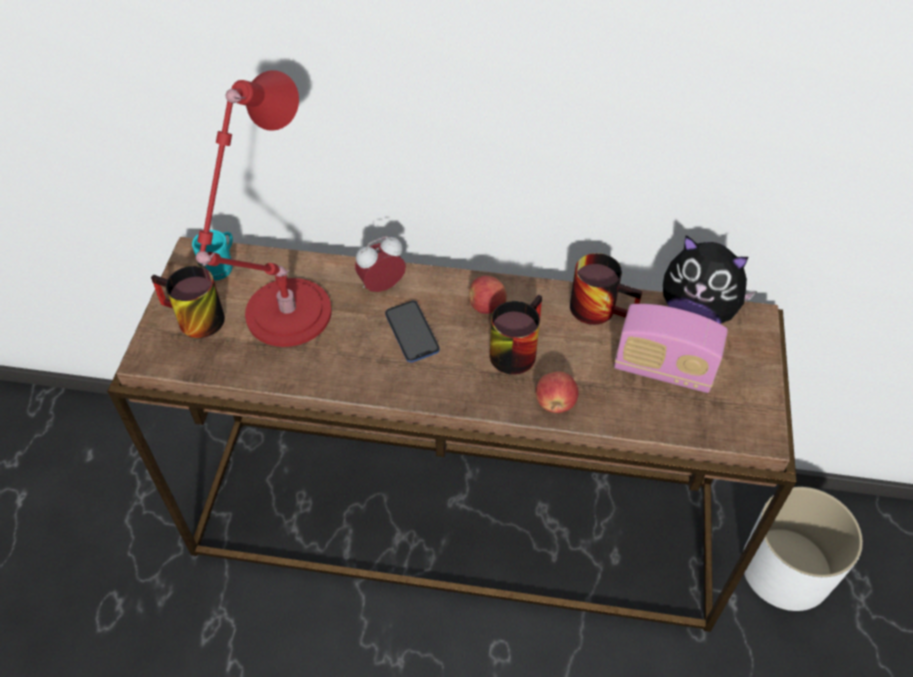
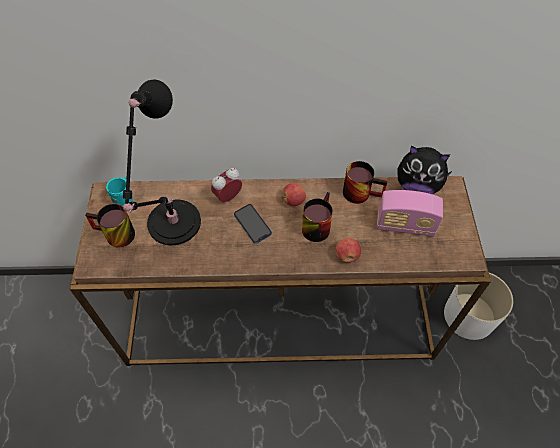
camera: 10 degrees left, 5 degrees up
(284, 318) = (172, 226): red table lamp -> black table lamp

